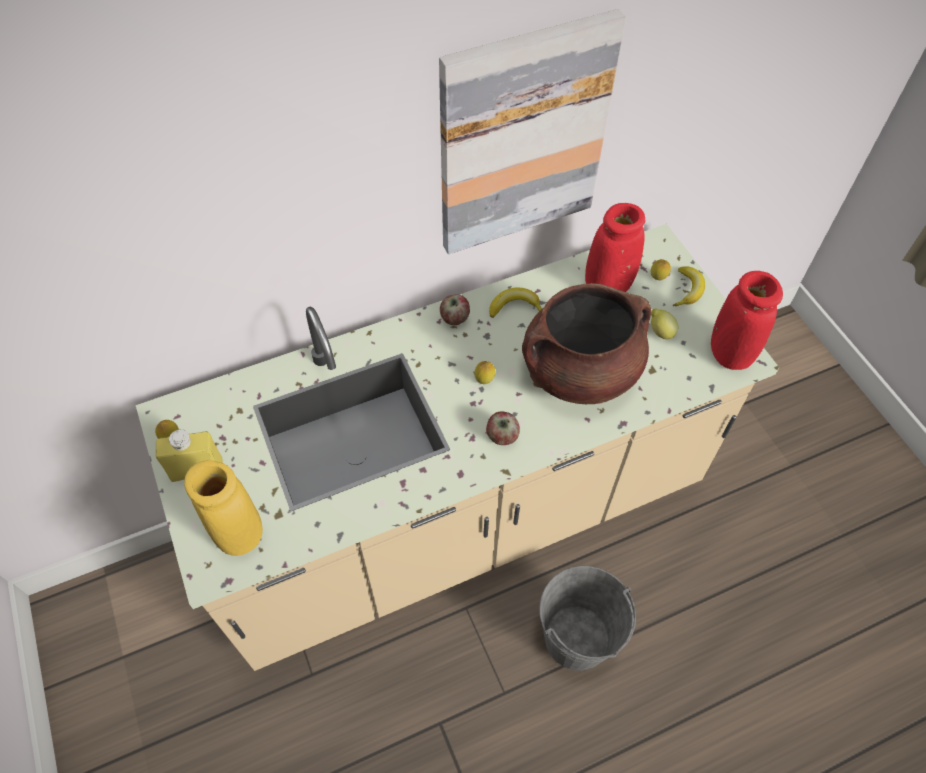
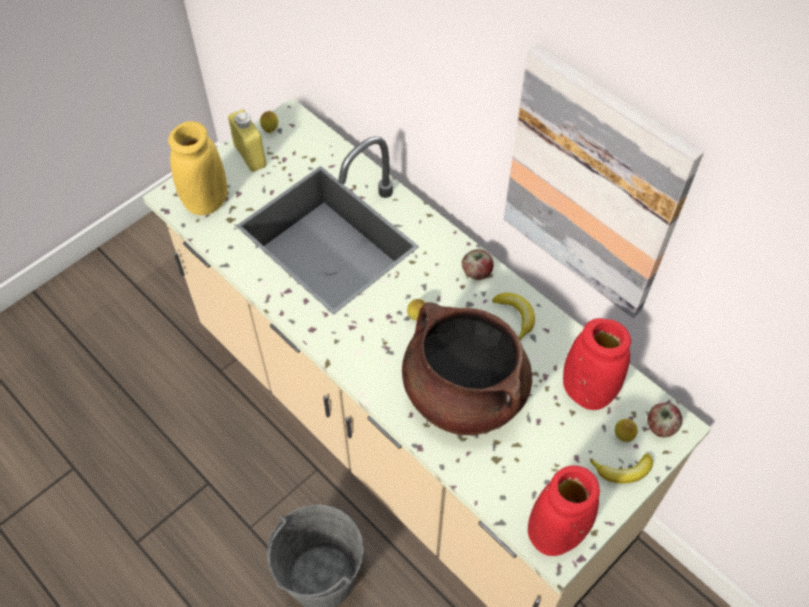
camera: 70 degrees right, 0 degrees up
(502, 436) = (362, 349): apple -> apple (660, 426)
(660, 332) = (549, 456): lemon -> none

